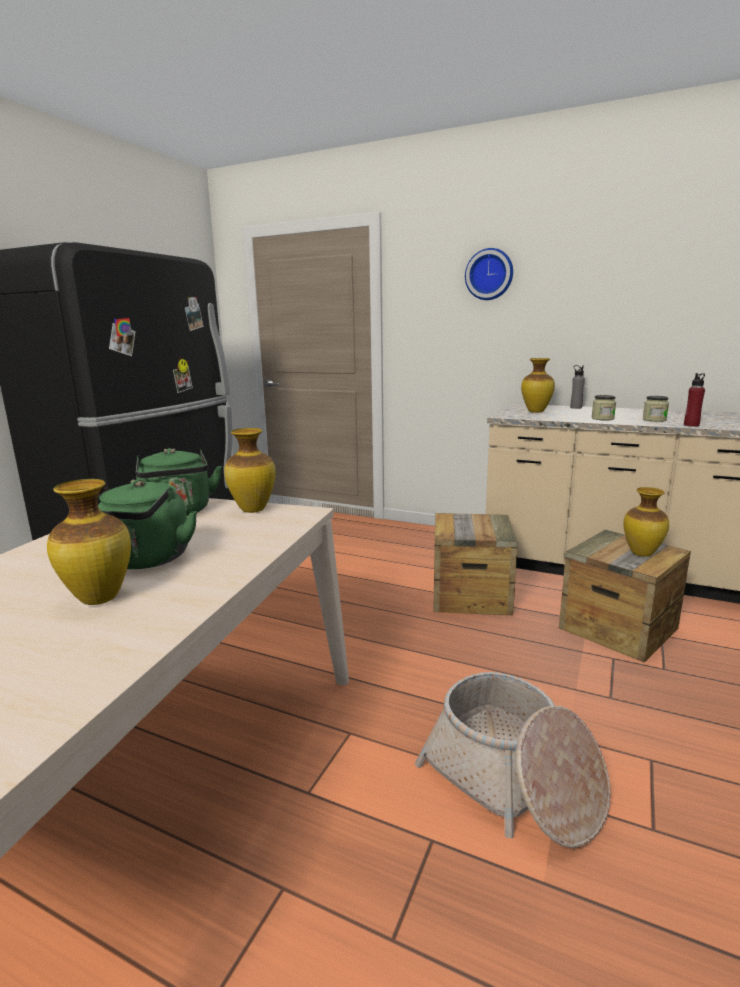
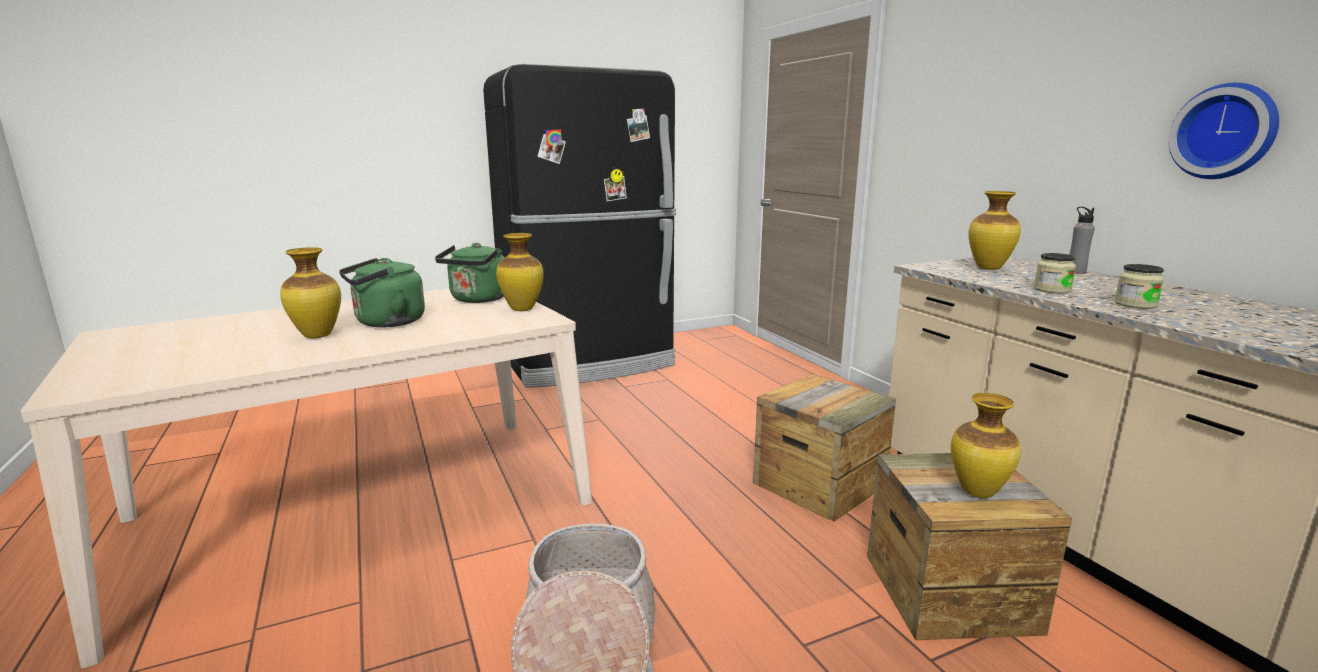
camera: 40 degrees right, 0 degrees up
(489, 274) = (995, 70): wall clock -> wall clock (1225, 132)
(691, 425) = (1170, 321): red bottle -> none

